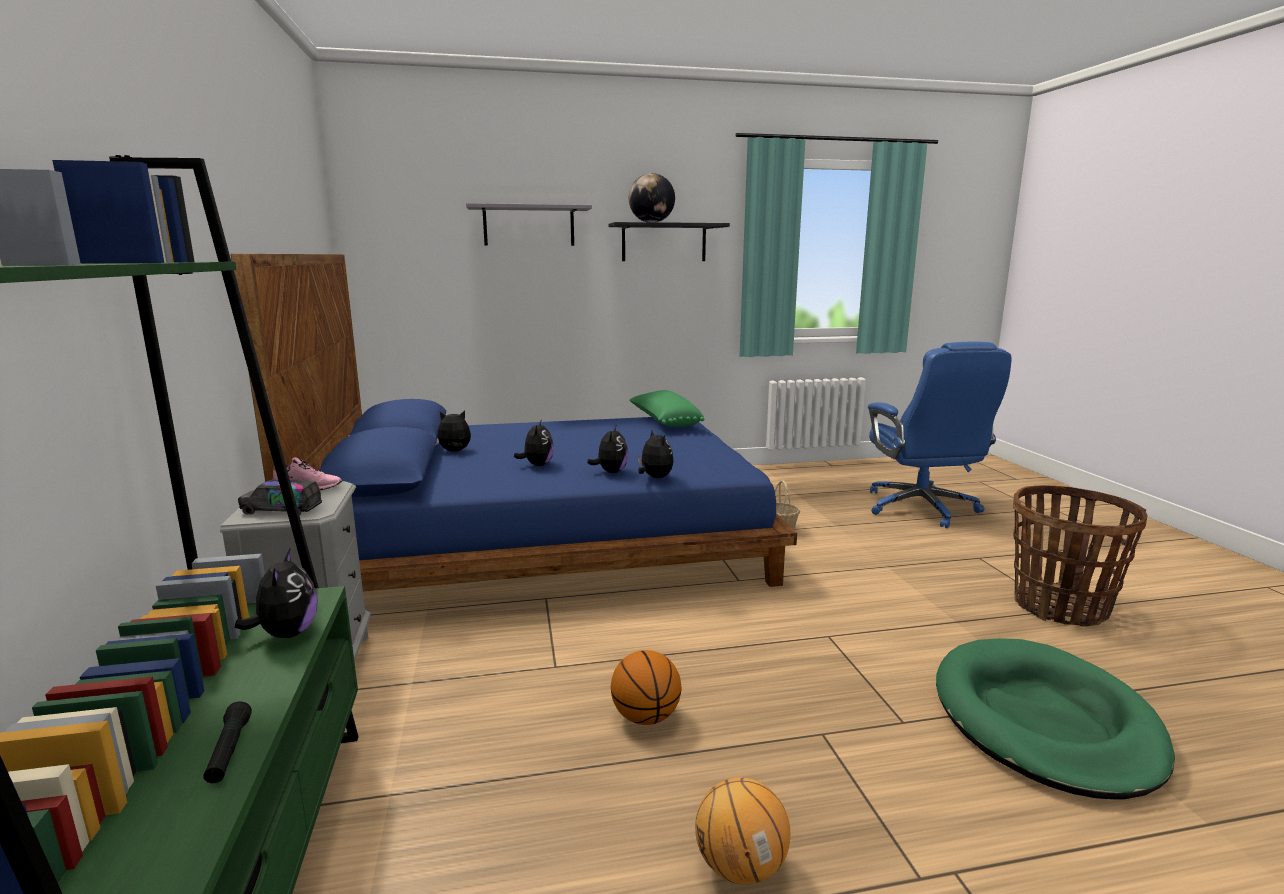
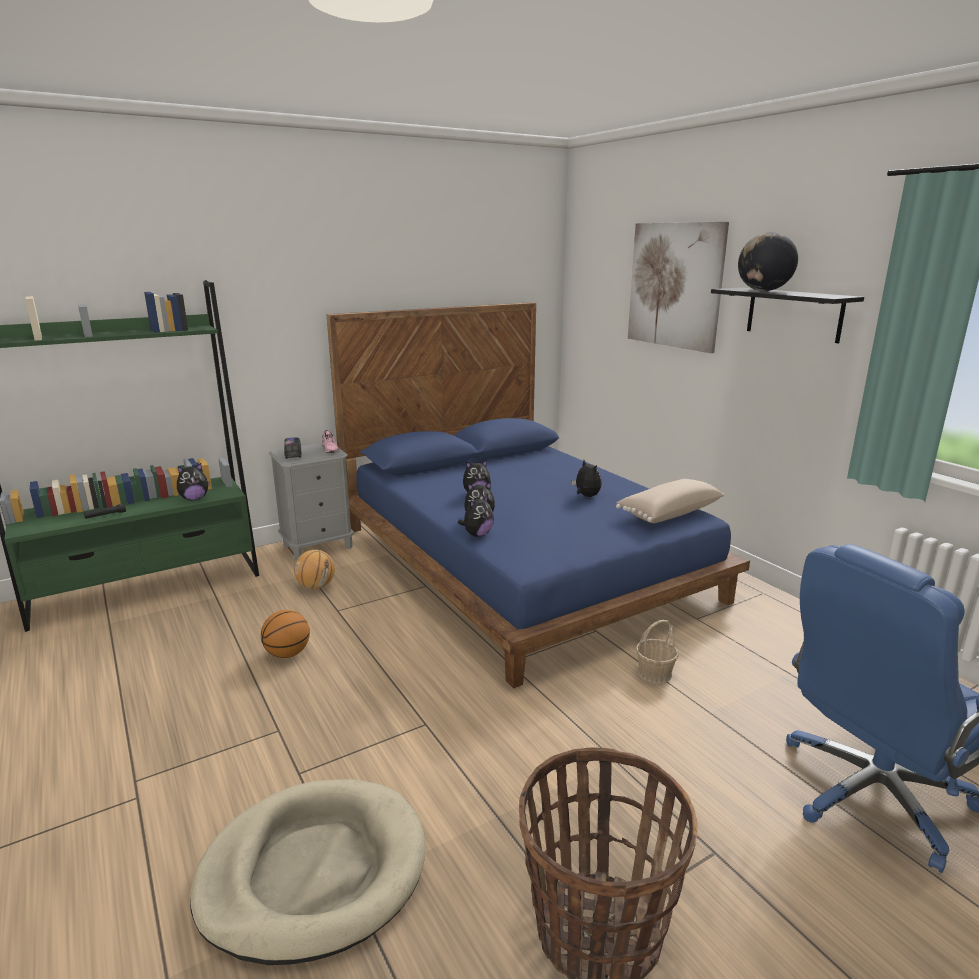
camera: 70 degrees right, 5 degrees up
(454, 451) = (491, 466): plush toy -> plush toy (586, 496)
(529, 226) = (674, 285): grey shelf -> picture
(664, 422) = (668, 512): green pillow -> beige pillow
(740, 866) = (155, 708): basketball -> basketball (316, 586)
(1043, 721) = (313, 871): green dog bed -> beige dog bed

